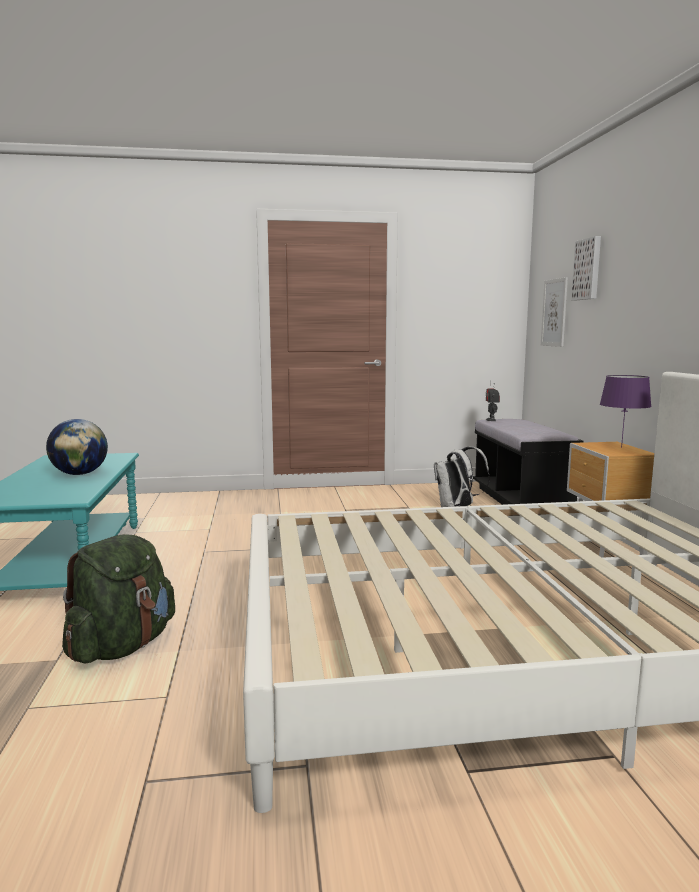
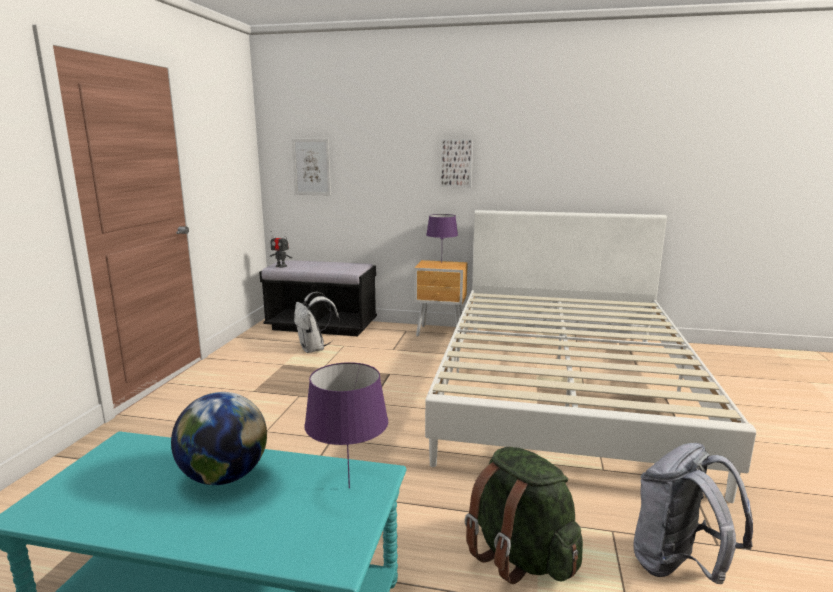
camera: 70 degrees left, 5 degrees up
(60, 495) = (349, 487): none -> purple table lamp
(102, 743) = (678, 567): none -> grey backpack
(588, 269) = (358, 135): picture -> picture (456, 163)

